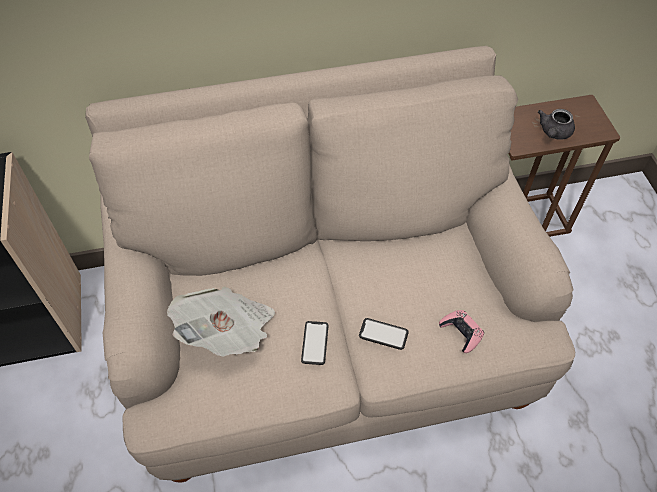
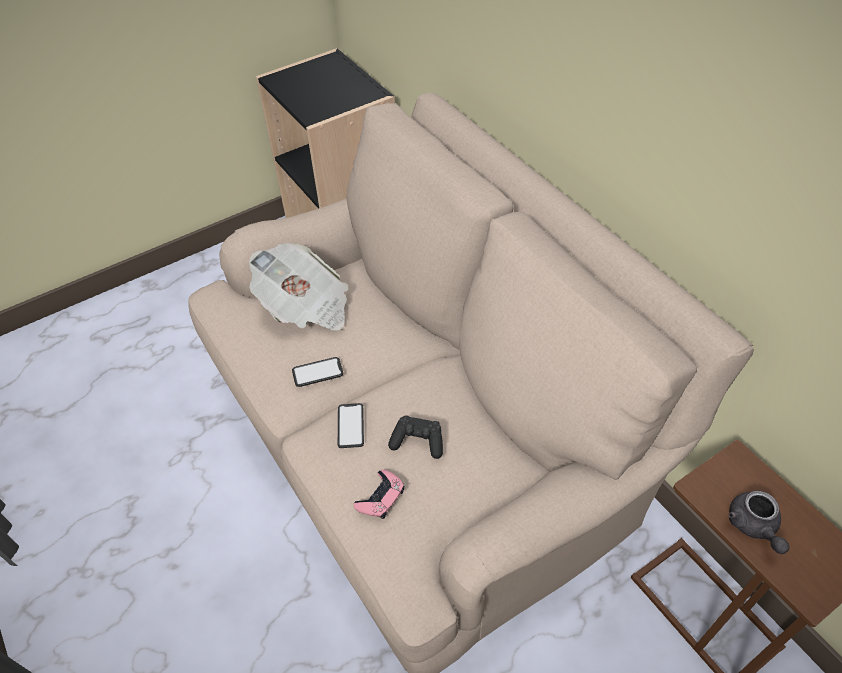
camera: 70 degrees right, 5 degrees down
(418, 290) = (418, 441): none -> black game controller
(553, 133) = (753, 526): grey teapot -> grey teapot turned 105 degrees counterclockwise

